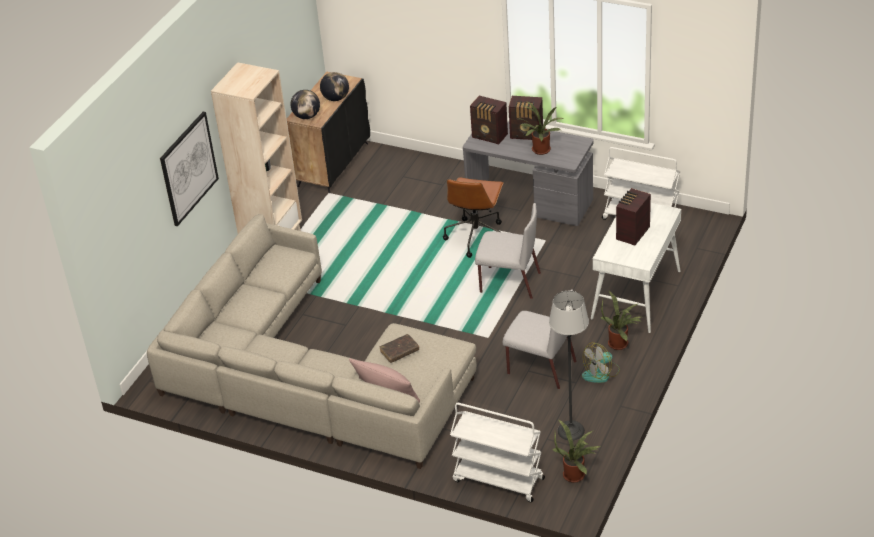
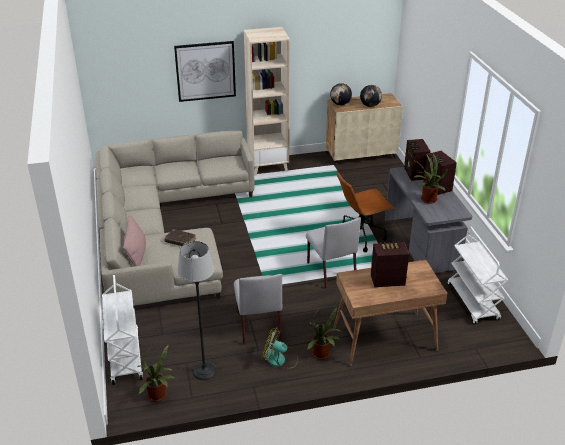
camera: 50 degrees right, 5 degrees down
(333, 164) = (361, 155): black cabinet -> beige cabinet
(636, 295) = (384, 339): white desk -> brown desk

